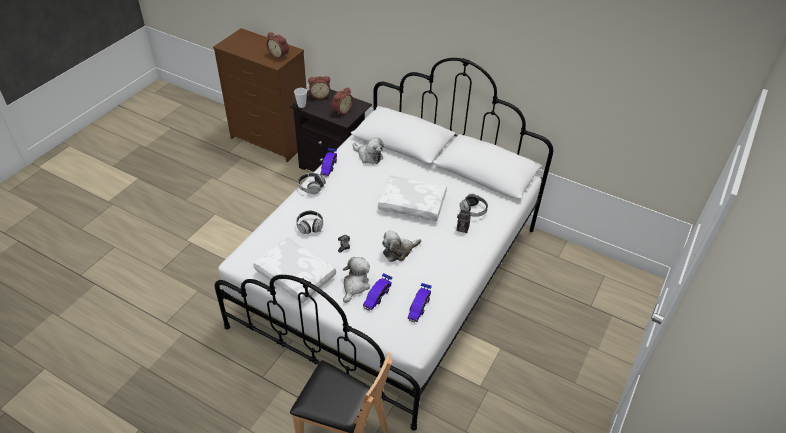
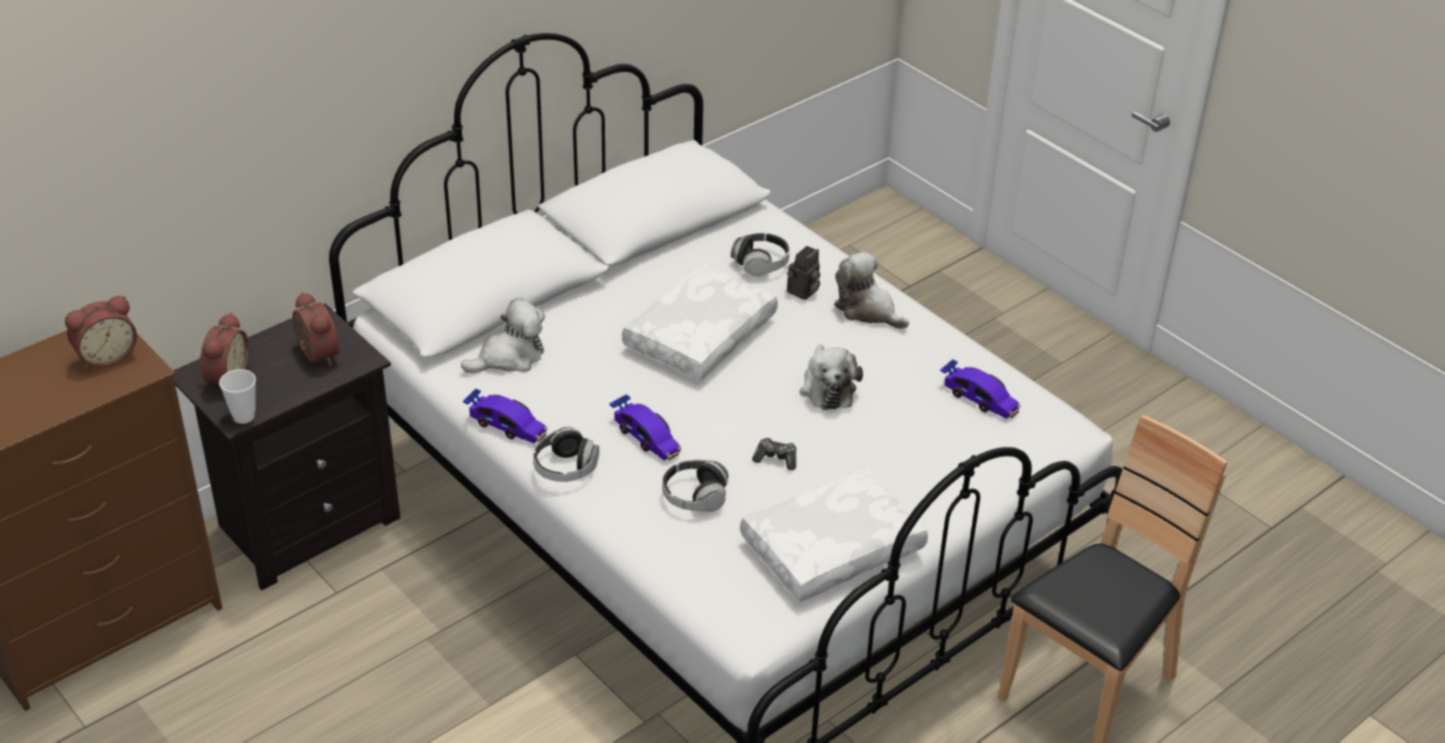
camera: 70 degrees left, 5 degrees down
(355, 285) = (895, 468): plush toy -> plush toy (867, 310)
(377, 296) = (934, 445): toy car -> toy car (646, 437)

